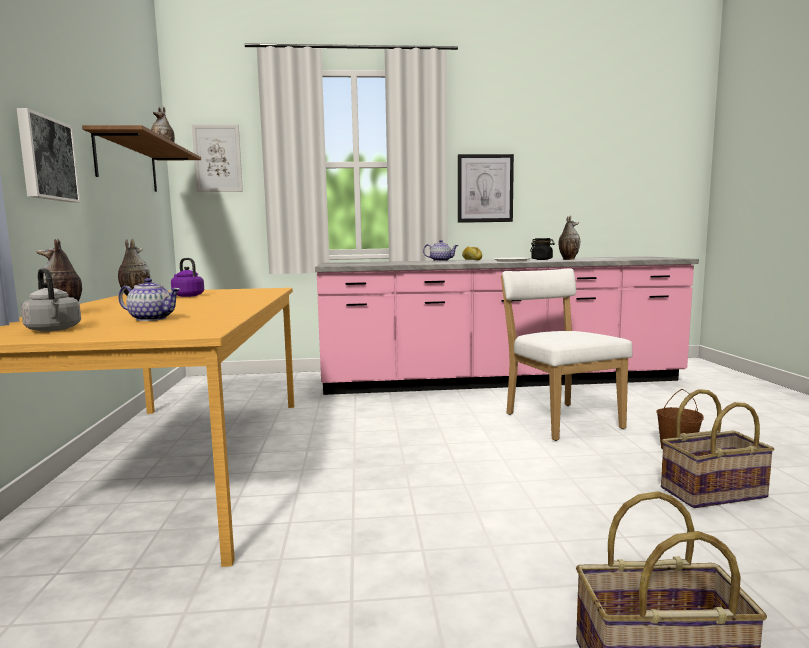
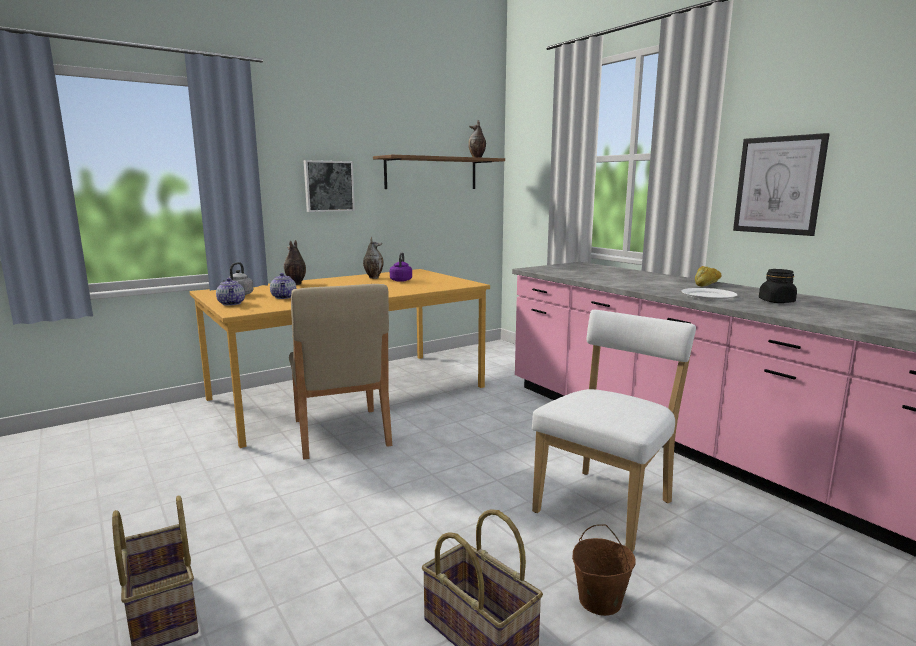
camera: 60 degrees right, 5 degrees up
(217, 158) = (531, 156): picture -> none
(295, 488) = (341, 433): none -> beige chair
(441, 261) = (666, 279): teapot -> teapot (232, 303)
(568, 259) = (797, 309): vase -> none

